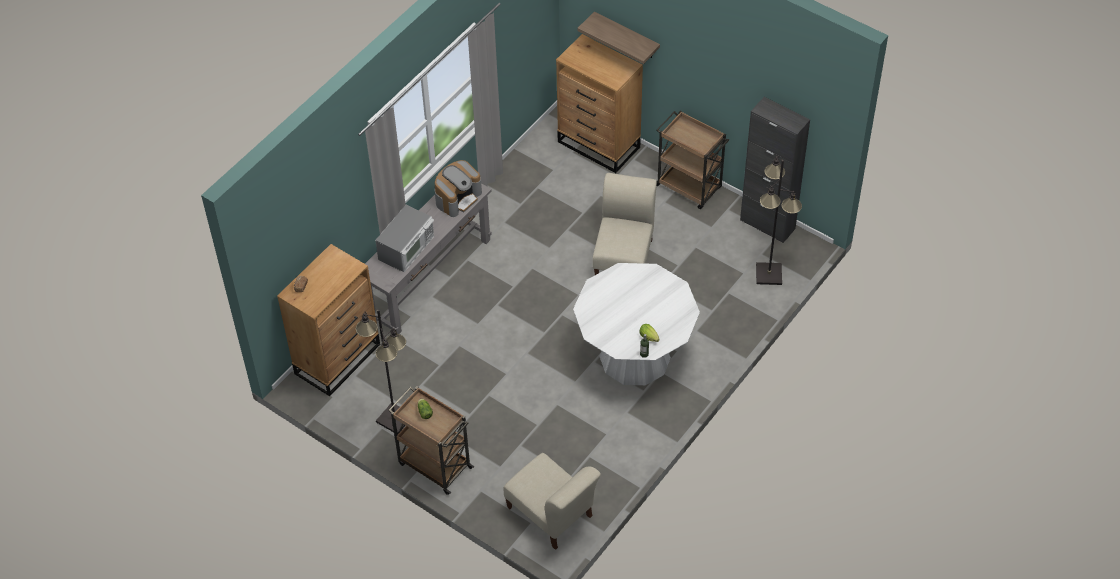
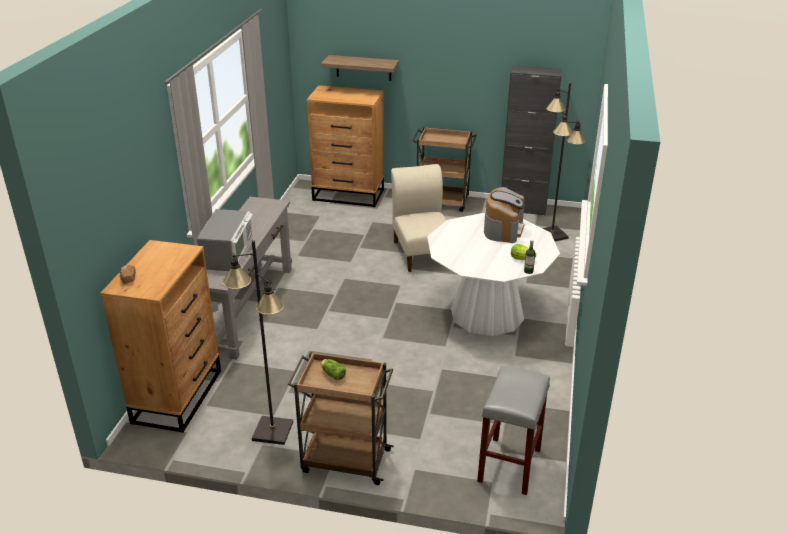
camera: 25 degrees left, 20 degrees down
(458, 197) = (260, 212): coffee machine -> coffee machine (503, 229)
(552, 515) = (509, 466): beige chair -> grey stool

